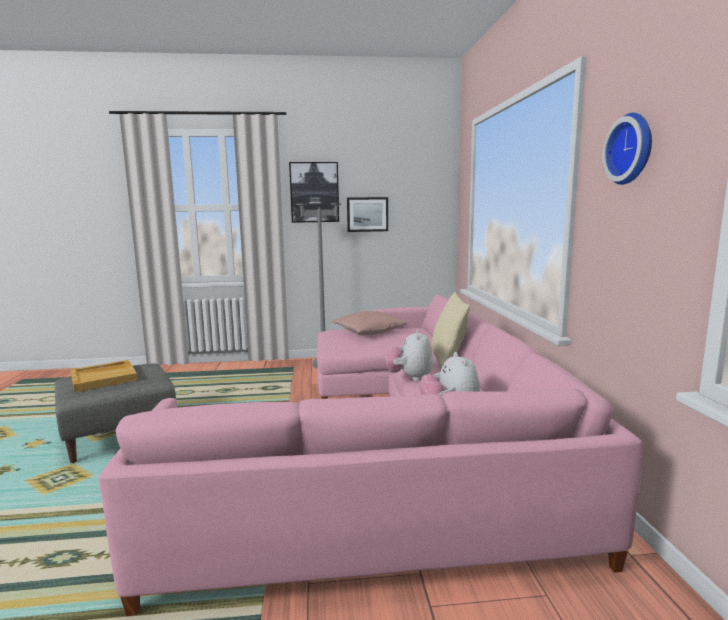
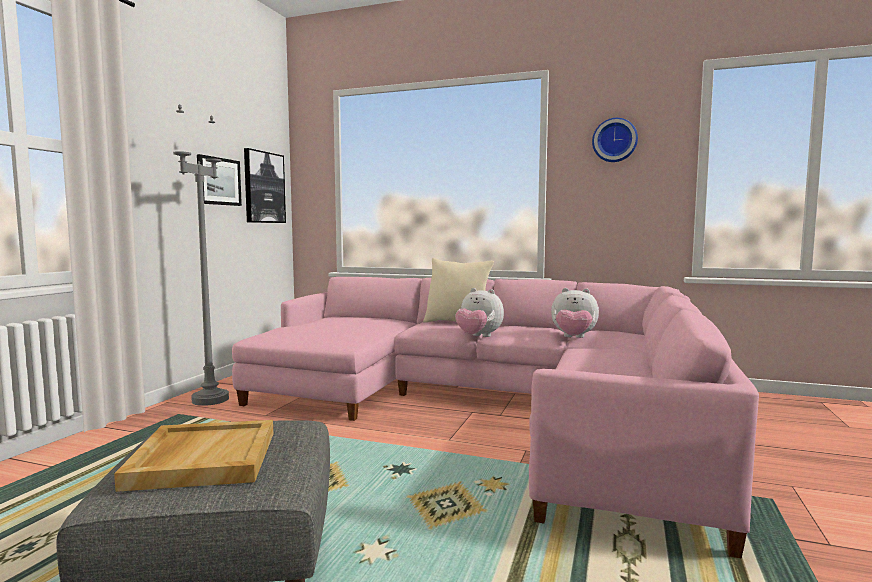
camera: 65 degrees left, 5 degrees down
(314, 192) = (159, 139): picture -> picture (264, 187)
(369, 333) = (317, 326): pink pillow -> none

